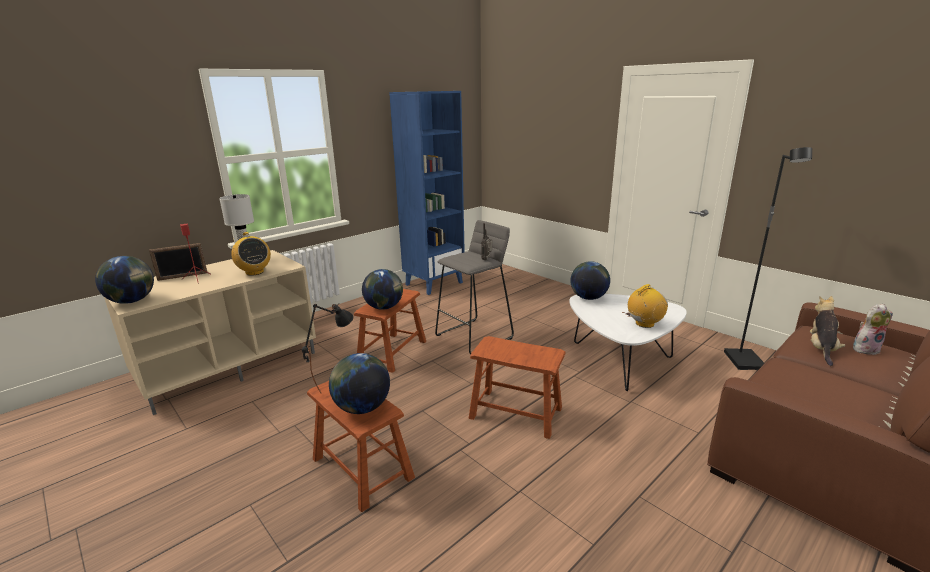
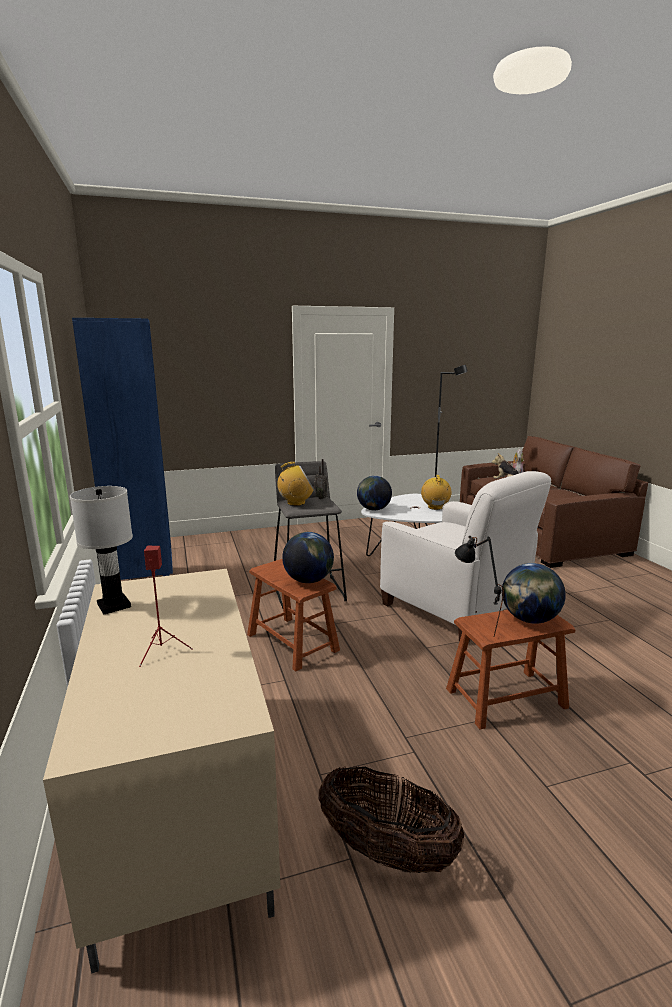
camera: 65 degrees left, 5 degrees down
(132, 301) = (209, 718): globe -> none
(182, 276) = (123, 666): picture frame -> none
(190, 440) = (386, 851): none -> basket
(254, 272) = (201, 601): radio -> radio (296, 503)
(516, 413) = (456, 606): brown stool -> white armchair

